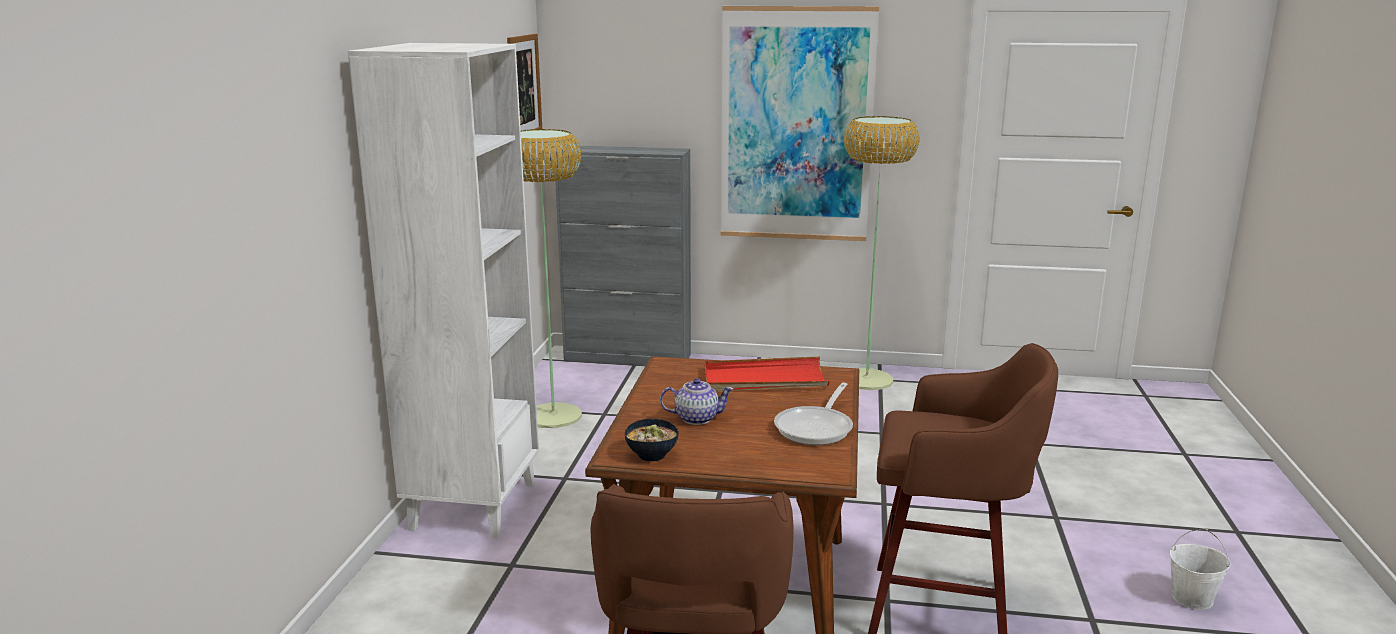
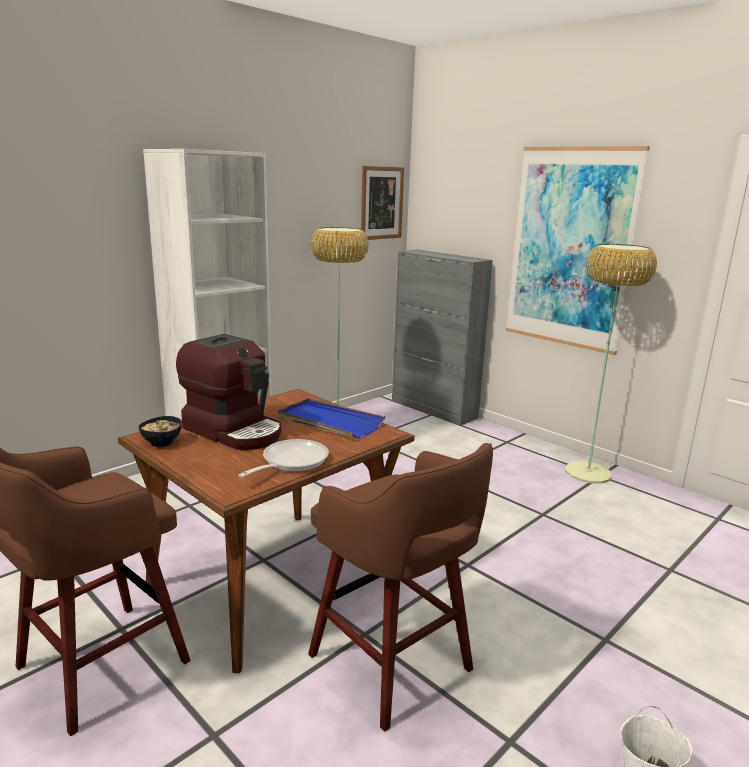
camera: 35 degrees right, 0 degrees up
(696, 418) = (235, 431): teapot -> coffee machine
(764, 380) = (329, 422): red tray -> blue tray
(817, 428) = (290, 462): frying pan -> frying pan turned 150 degrees clockwise

